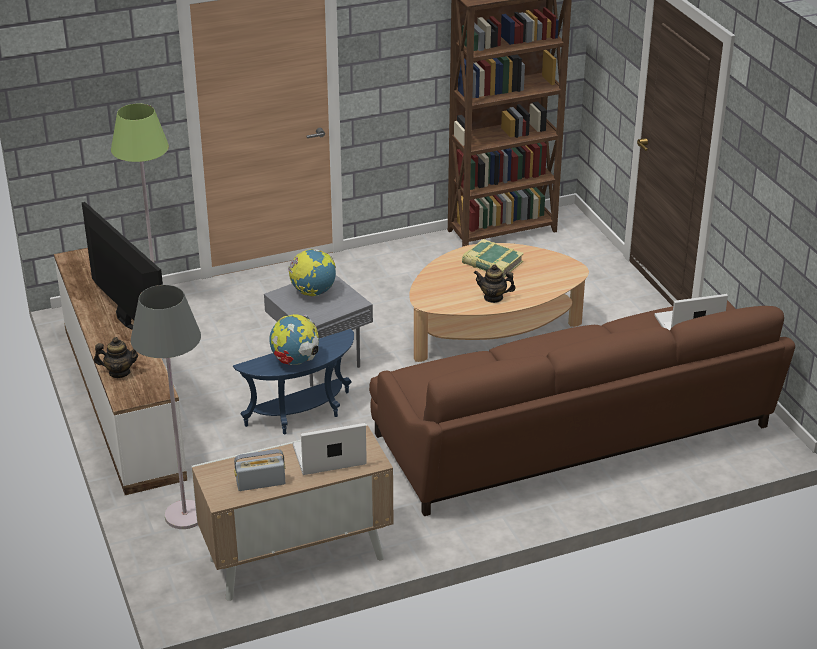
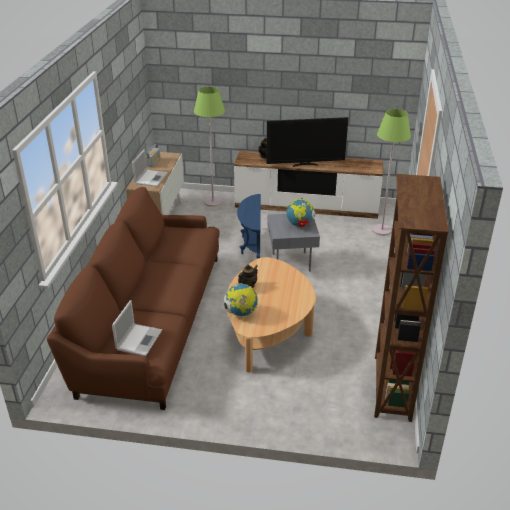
camera: 120 degrees right, 0 degrees up
(185, 515) = (213, 202): grey floor lamp -> green floor lamp
(295, 361) = (247, 208): globe -> globe (241, 313)
(492, 263) = (285, 299): book -> none

